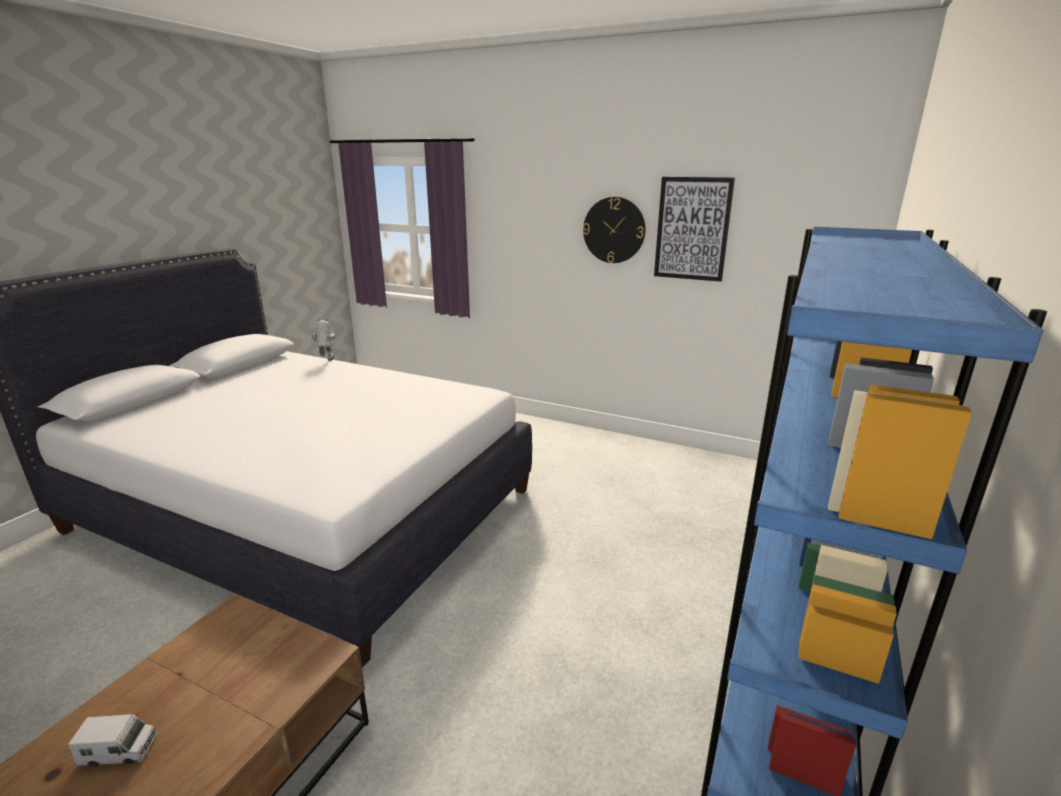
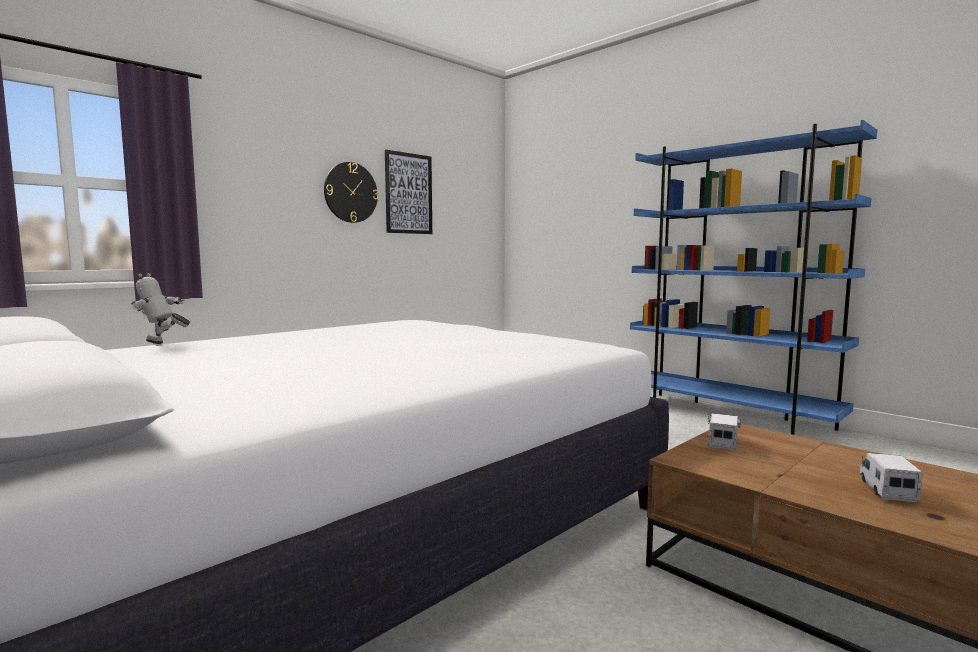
camera: 70 degrees left, 15 degrees down
(274, 639) = (723, 443): none -> toy truck

